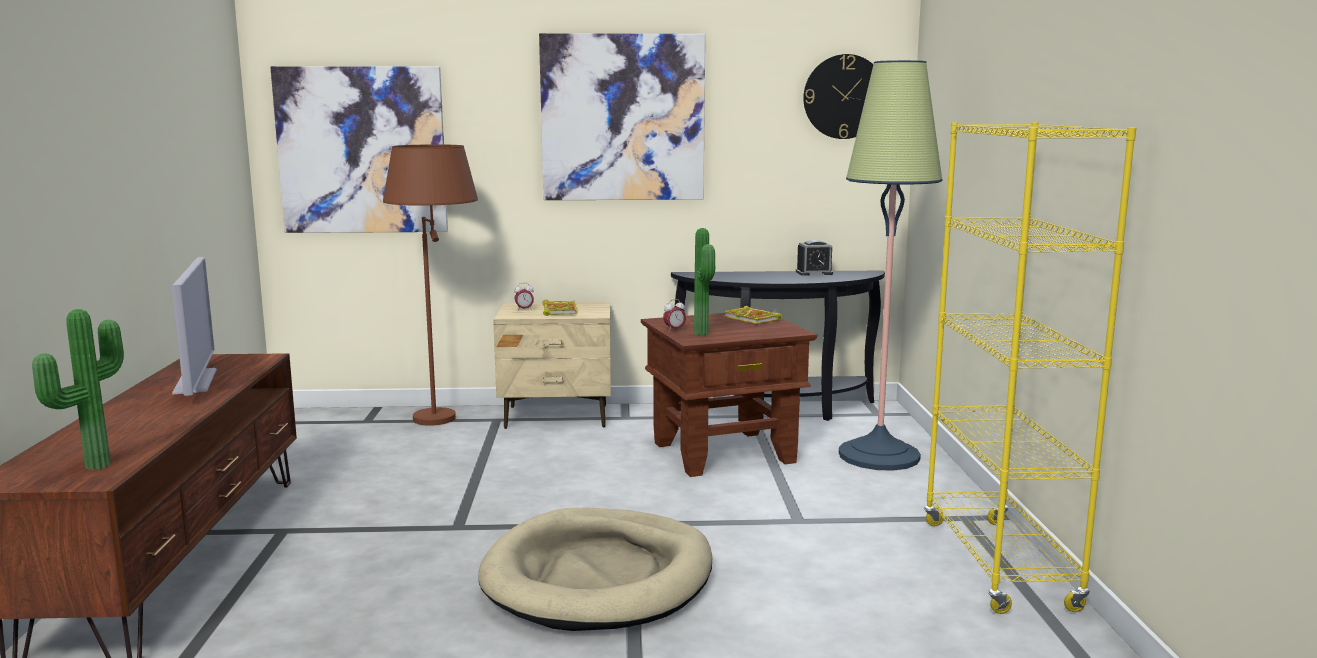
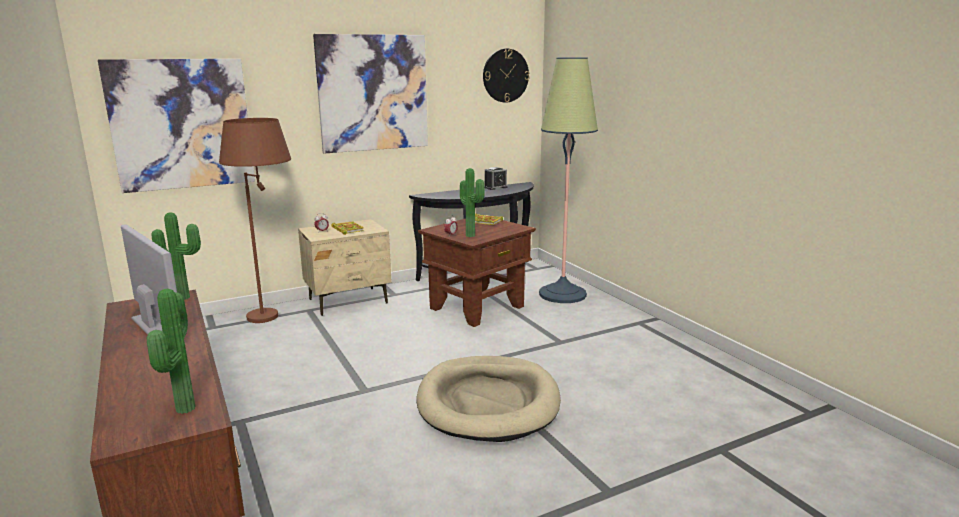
camera: 25 degrees left, 5 degrees up
(266, 359) = (184, 297): none -> potted plant
(998, 565) = (679, 346): yellow bookcase -> none

